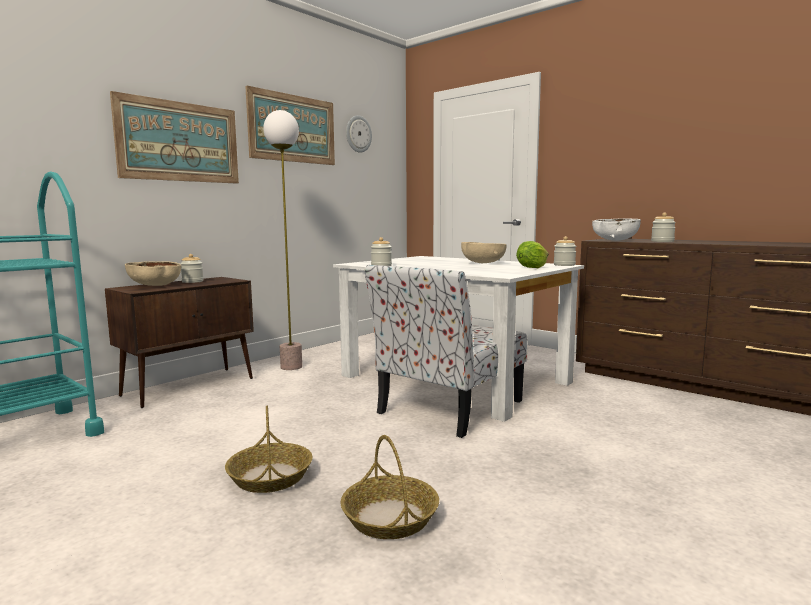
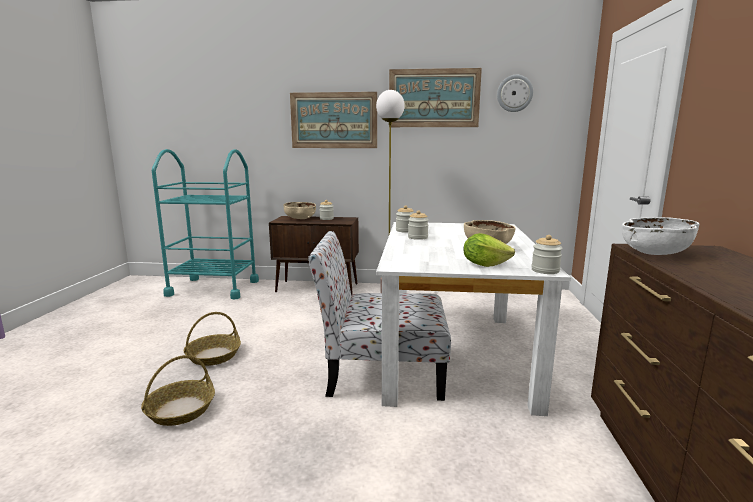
camera: 55 degrees right, 5 degrees up
(662, 241) = (699, 272): jar -> jar (417, 237)

